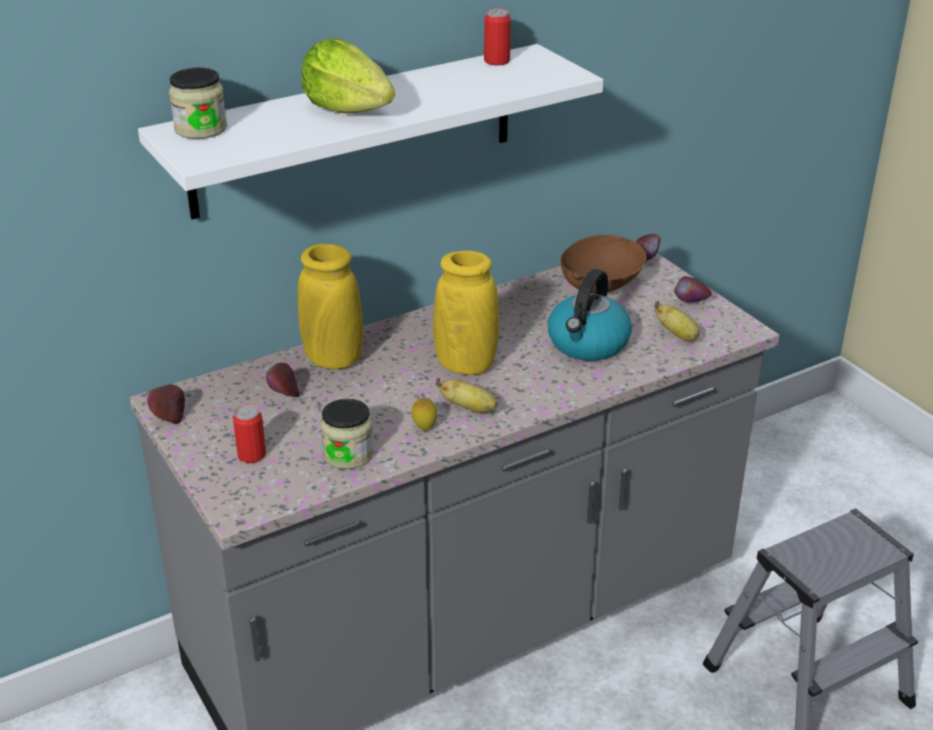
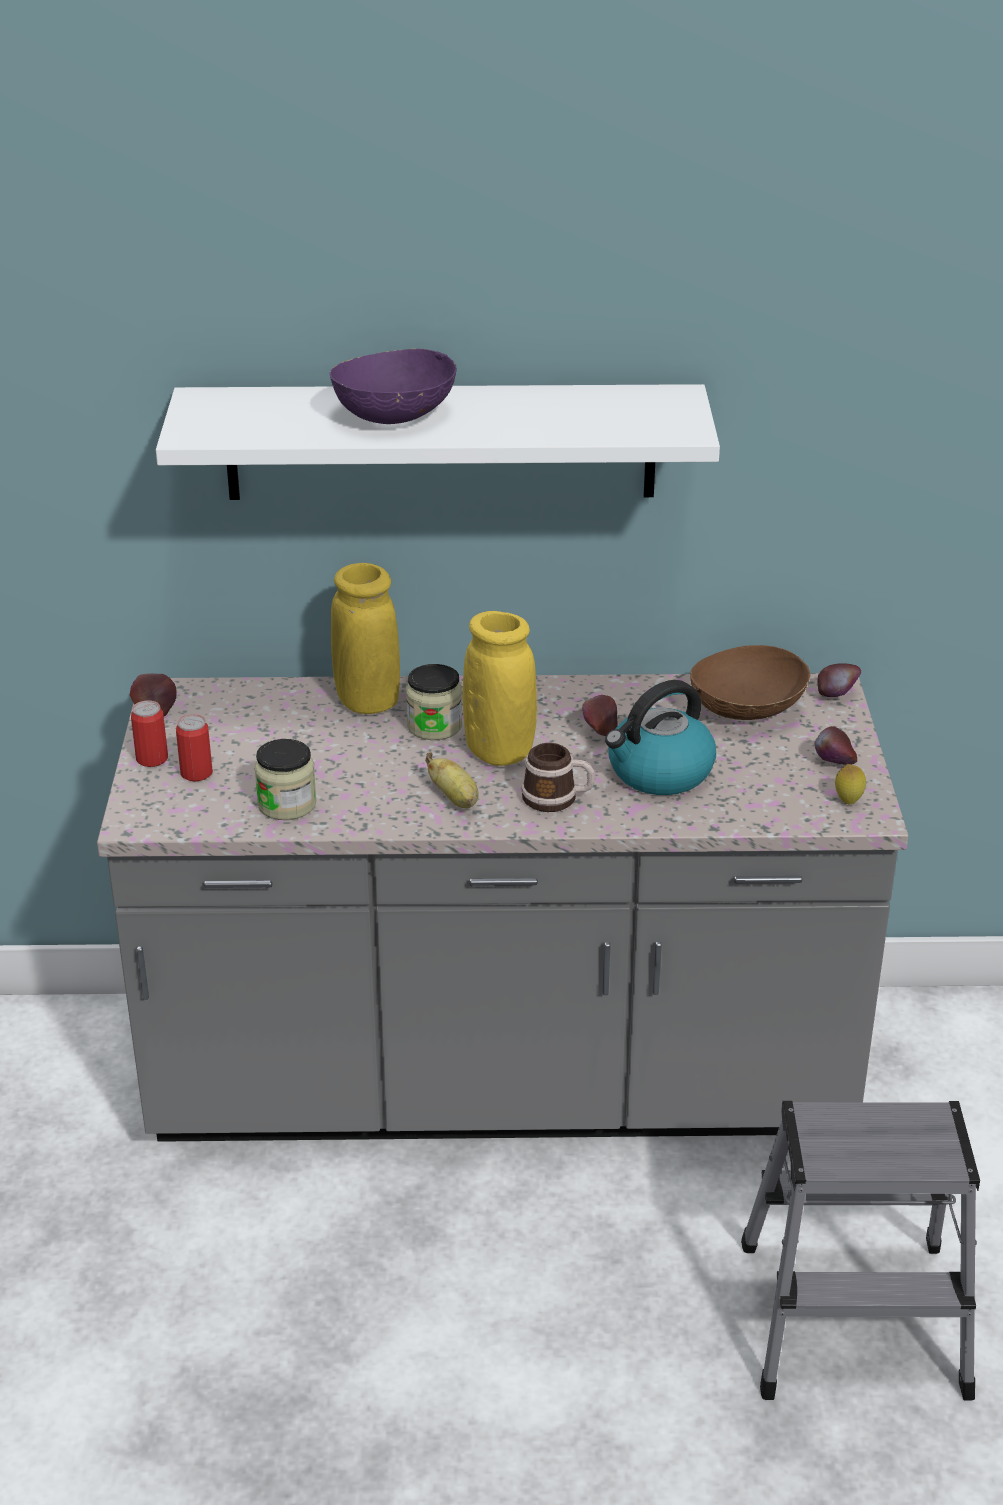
camera: 30 degrees right, 0 degrees up
(200, 129) = (228, 402): jar -> jar (434, 726)
(283, 395) = (282, 723): apple -> apple (599, 733)
(348, 109) = (394, 416): lettuce -> purple bowl
(424, 428) = (388, 803): lemon -> lemon (848, 801)
(496, 61) = (626, 395): can -> can (152, 759)
(539, 384) = (557, 798): none -> mug
(678, 335) = (777, 796): banana -> none

